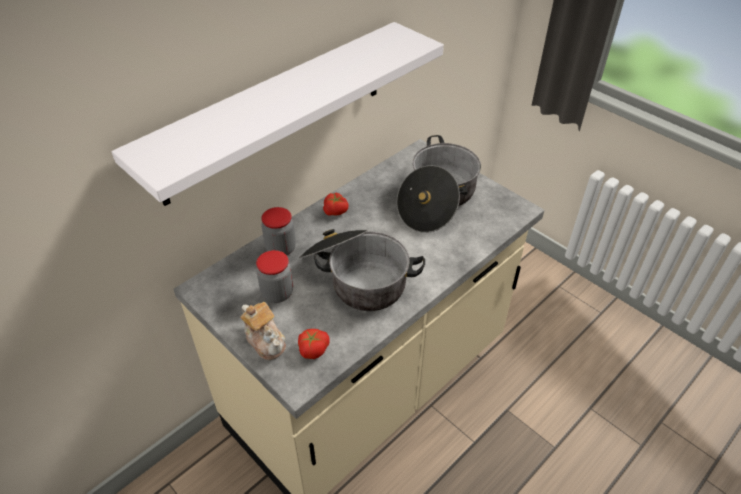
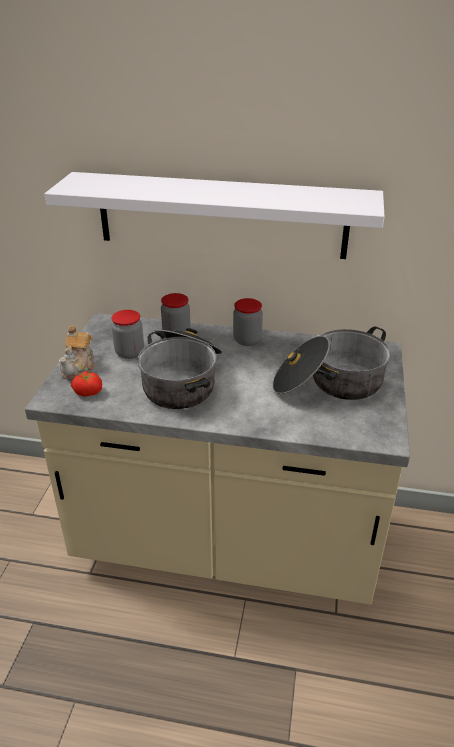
camera: 55 degrees right, 10 degrees down
(336, 211) = (247, 340): tomato -> jar

